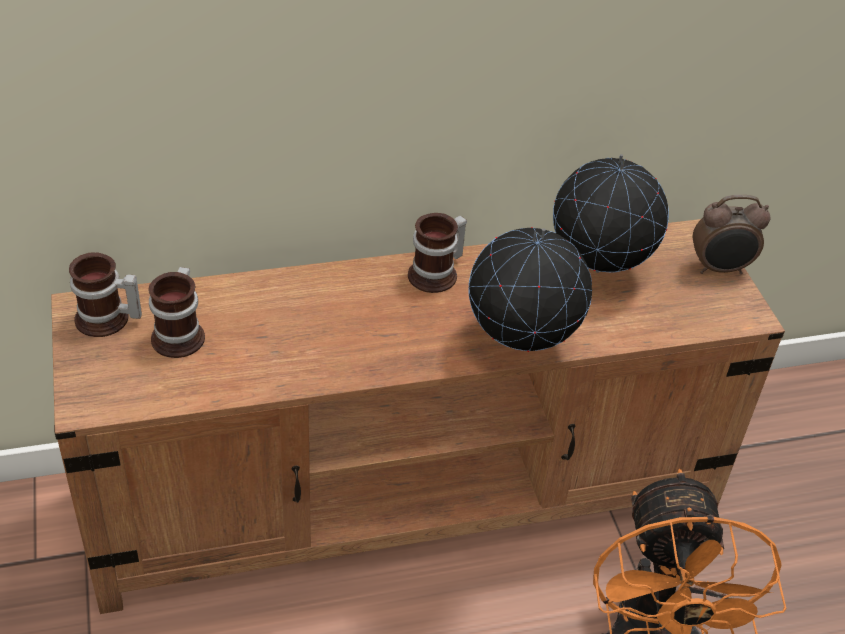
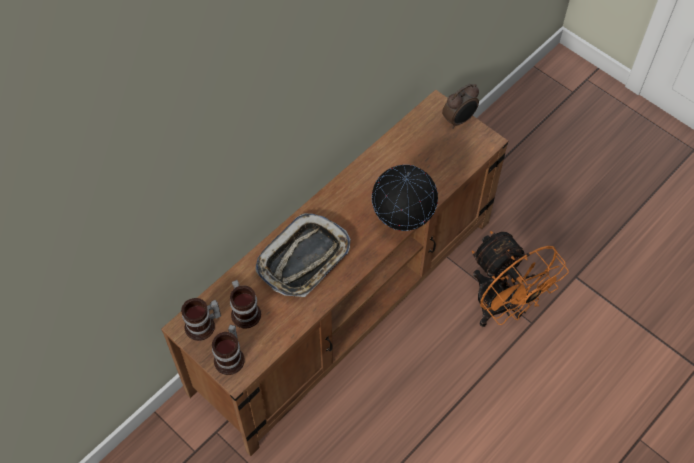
camera: 30 degrees left, 15 degrees up
(326, 317) = (304, 259): none -> tray
(438, 275) = (336, 202): mug -> mug (231, 358)
(598, 270) = (406, 154): globe -> none

